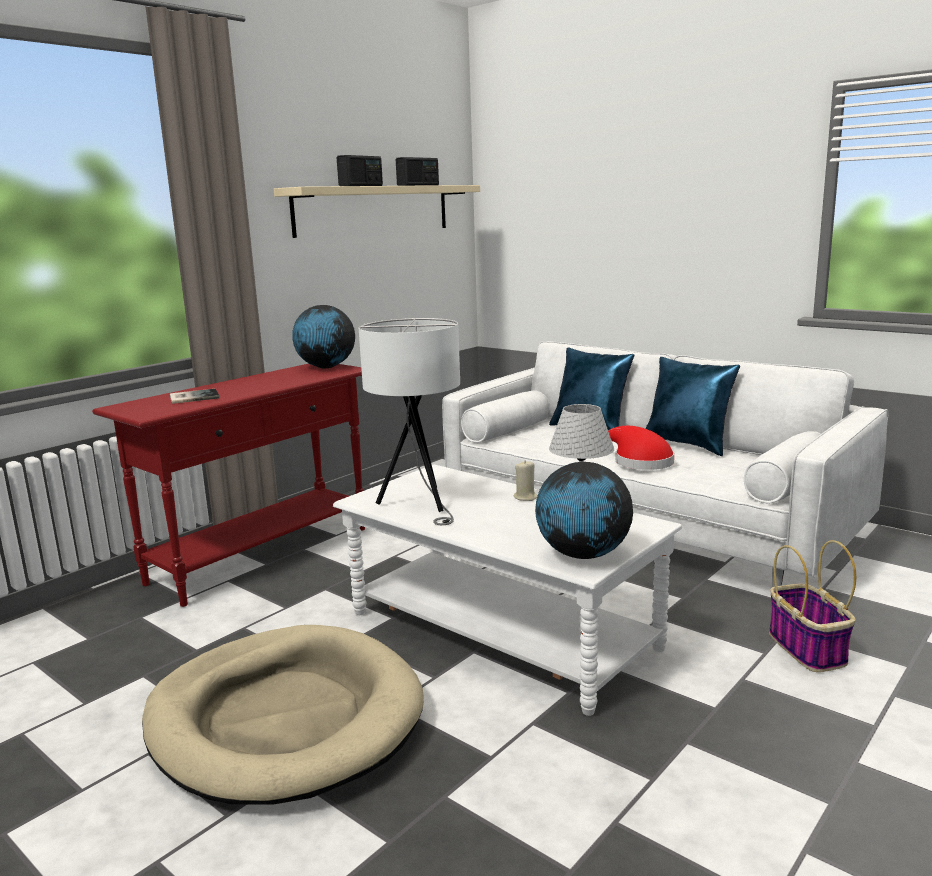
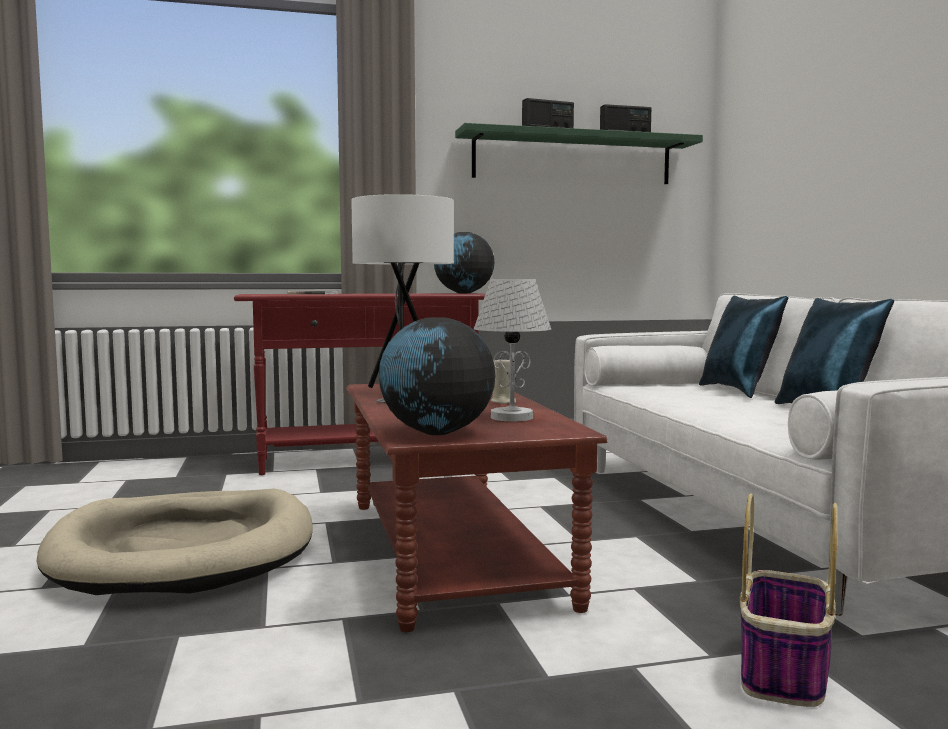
camera: 35 degrees right, 10 degrees down
(374, 210) = (573, 158): beige shelf -> green shelf
(501, 631) = (452, 551): white coffee table -> brown coffee table
(639, 462) = (723, 412): red hat -> none

